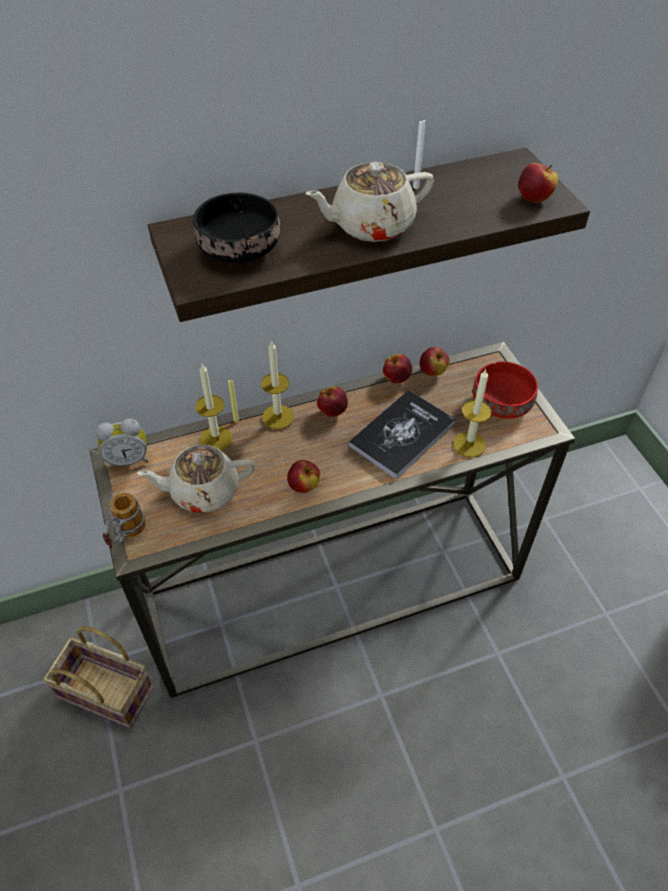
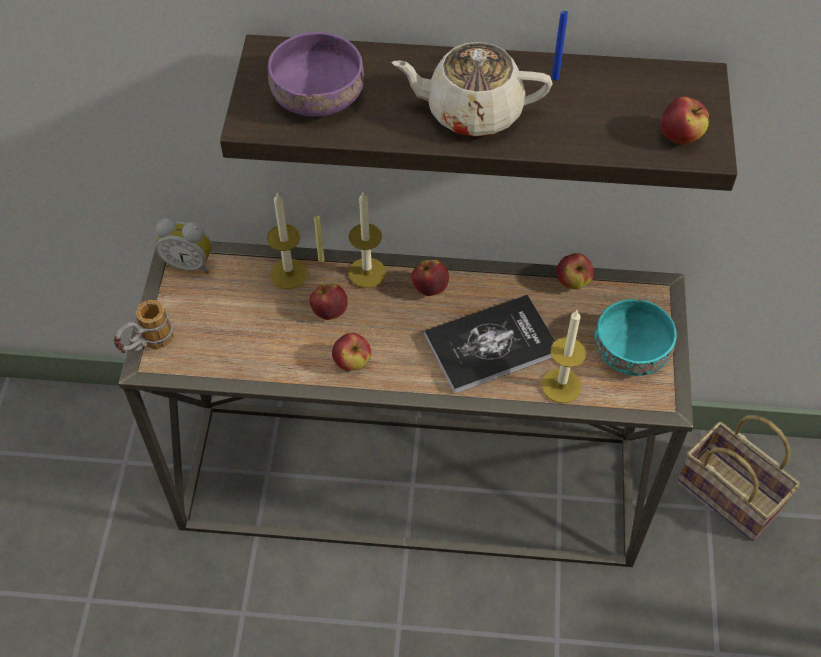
camera: 25 degrees right, 5 degrees up
(109, 692) = (122, 497): basket -> basket (733, 495)
(203, 491) = (246, 327): beige teapot -> none
(240, 247) = (319, 94): black bowl -> purple bowl
(396, 378) = (525, 275): apple -> apple (329, 311)
(416, 187) = (555, 77): white candle -> blue candle
(501, 404) = (630, 352): red bowl -> turquoise bowl

